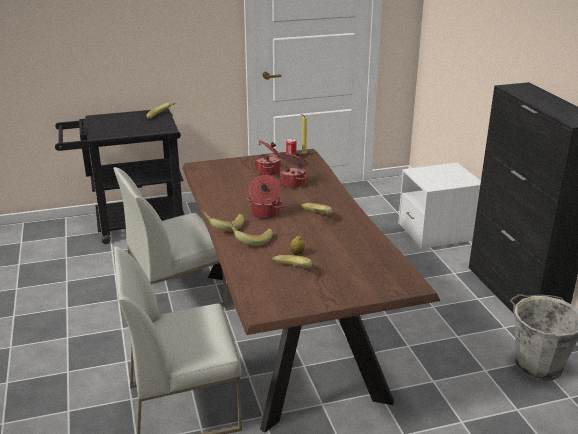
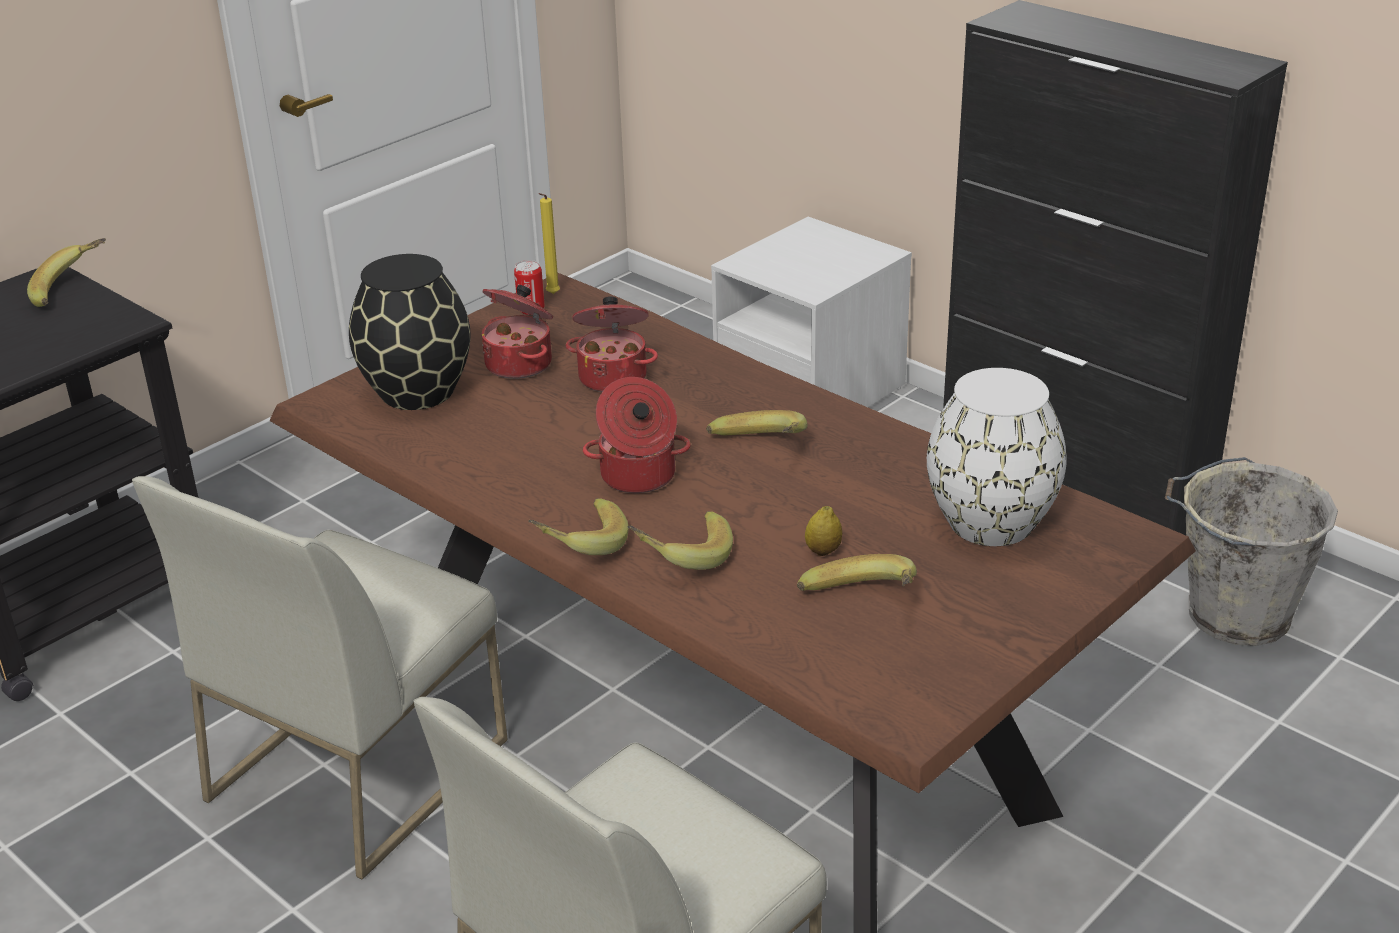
camera: 30 degrees left, 5 degrees up
(228, 170) = (417, 391): none -> black vase
(367, 264) = (991, 521): none -> white vase

